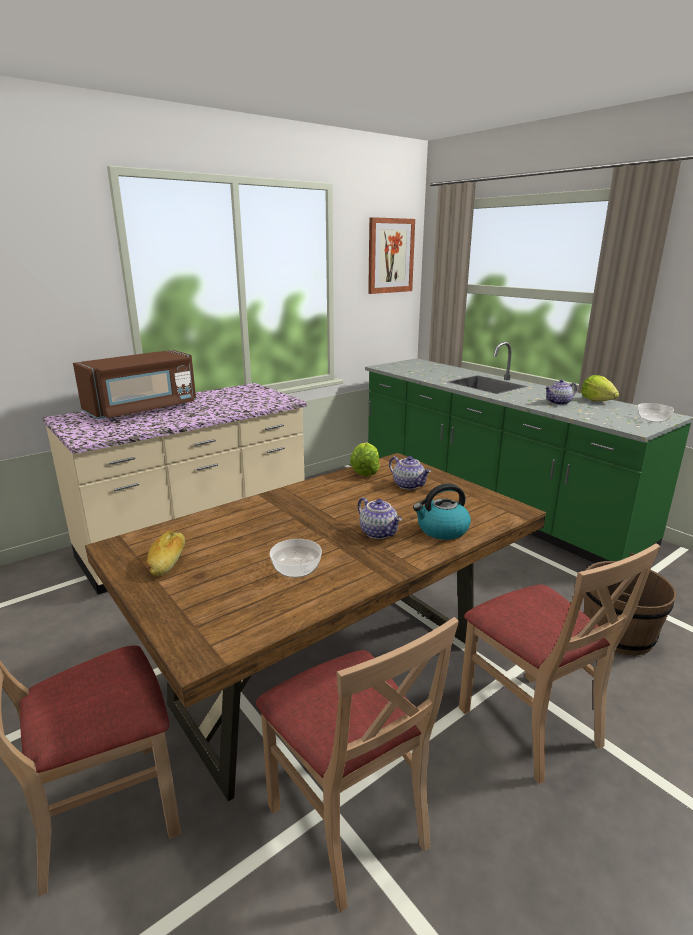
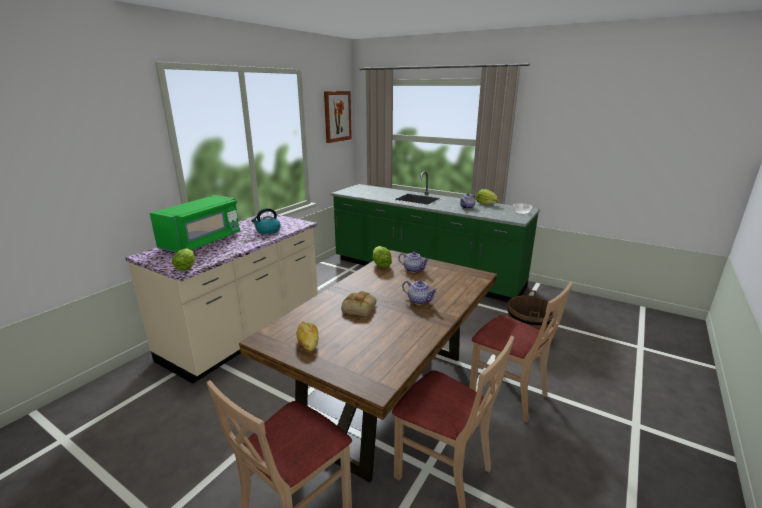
camera: 20 degrees left, 0 degrees up
(92, 436) = (187, 267): none -> lettuce
(142, 409) = (203, 241): brown microwave -> green microwave
(279, 527) = (358, 307): none -> bread
(296, 569) = (390, 330): bowl -> none
(442, 530) = (452, 293): kettle -> kettle (268, 231)

